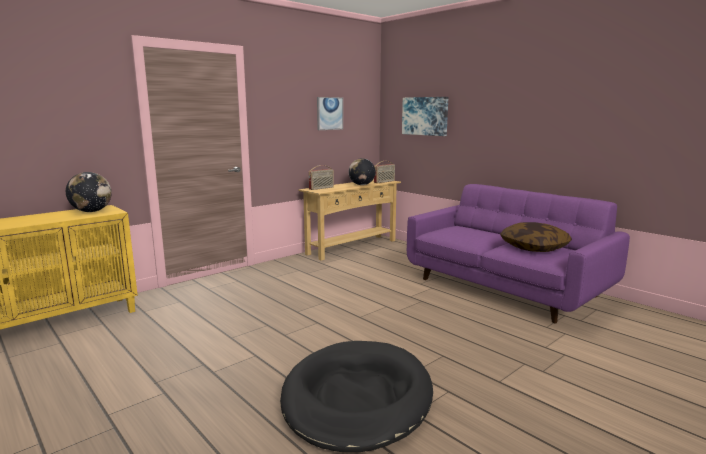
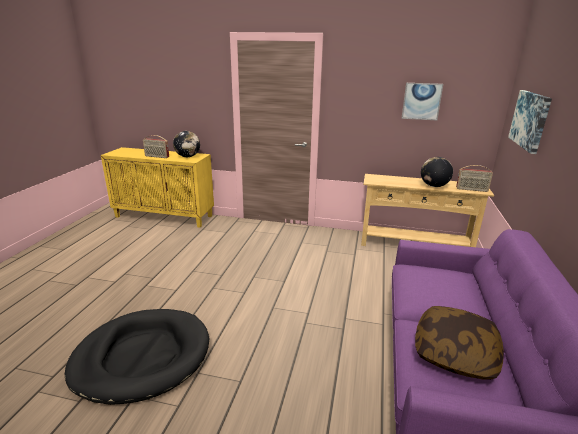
camera: 55 degrees right, 10 degrees up
(321, 188) = (384, 178): radio -> radio (156, 156)

